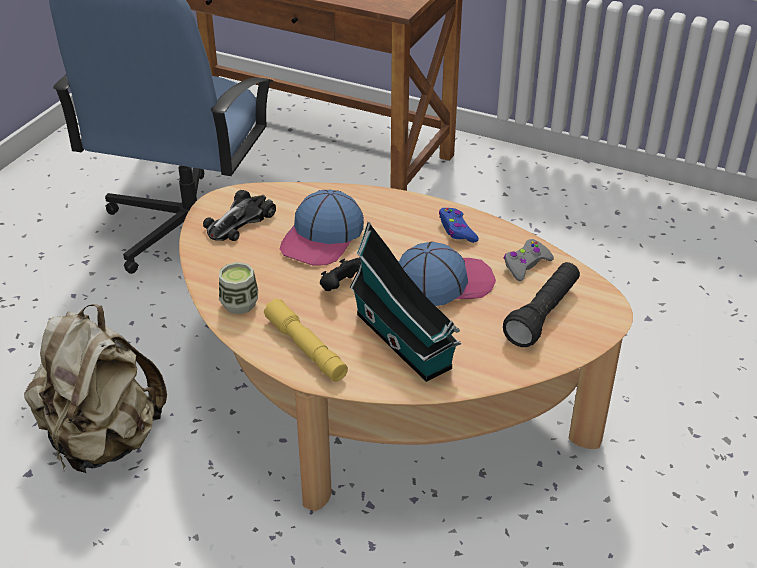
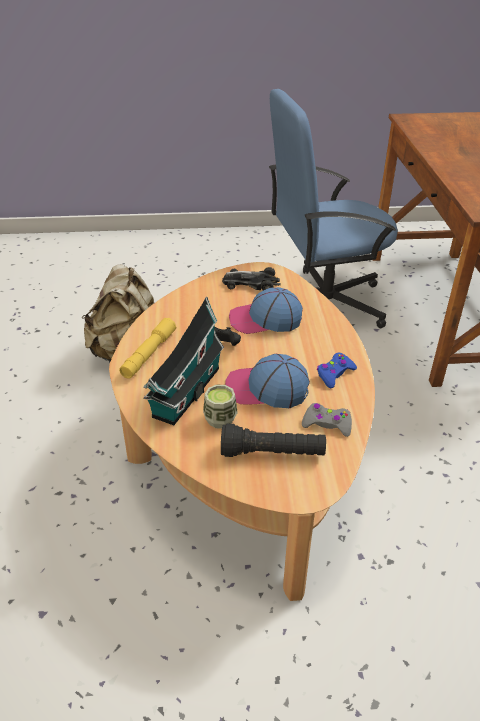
camera: 60 degrees right, 0 degrees up
(239, 304) = (171, 314): cup -> cup (220, 419)
(443, 283) = (266, 389): cap -> cap turned 150 degrees clockwise

